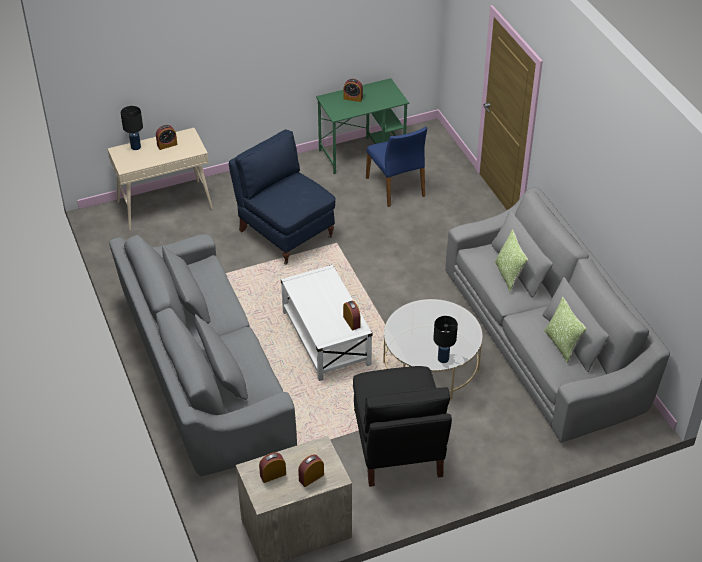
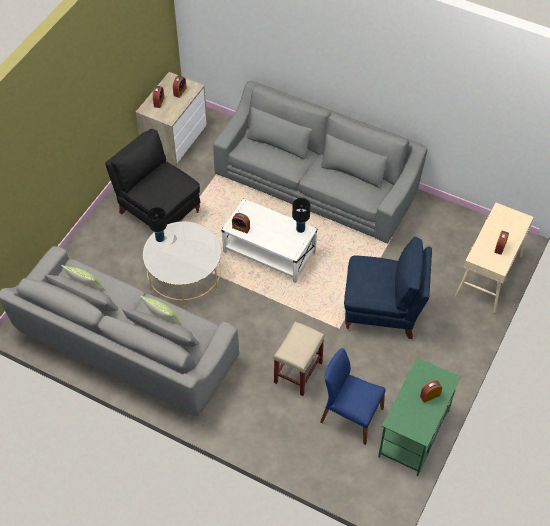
camera: 140 degrees right, 10 degrees up
(135, 147) = (517, 230): black table lamp -> black table lamp (300, 229)
(407, 234) = (298, 373): none -> beige stool

